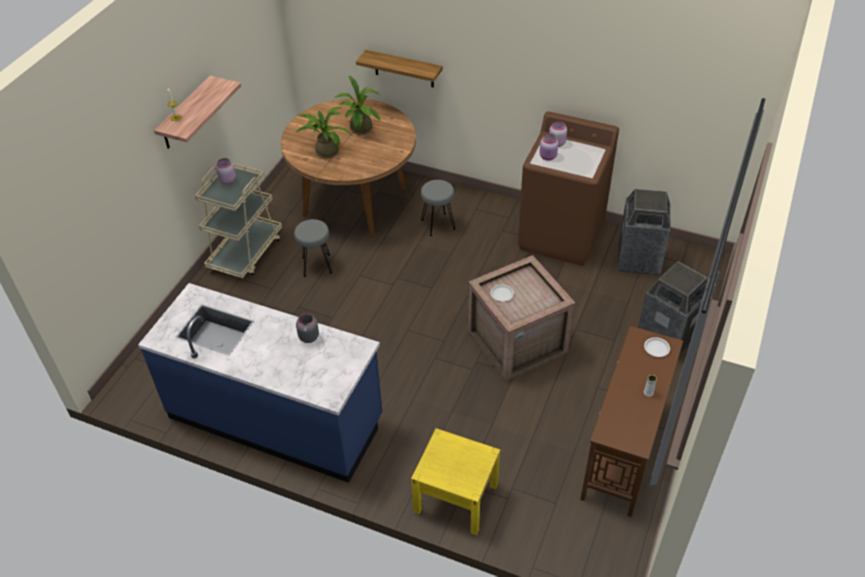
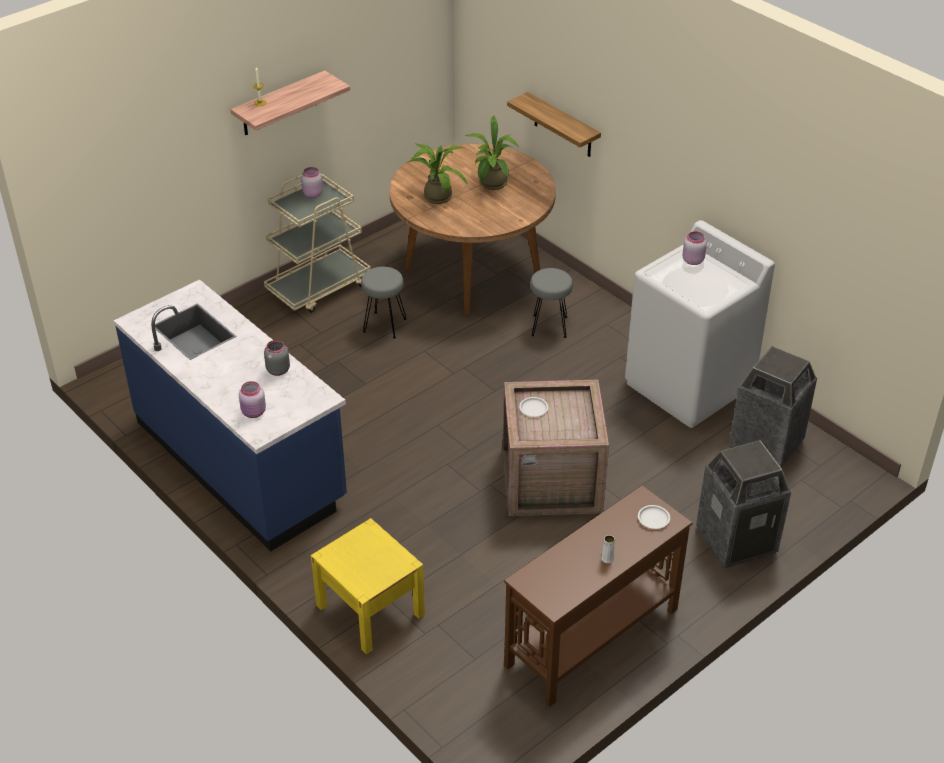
camera: 25 degrees right, 5 degrees down
(548, 157) = (670, 272): pink jar -> pink jar (253, 412)
(561, 235) = (689, 386): brown washing machine -> white washing machine

